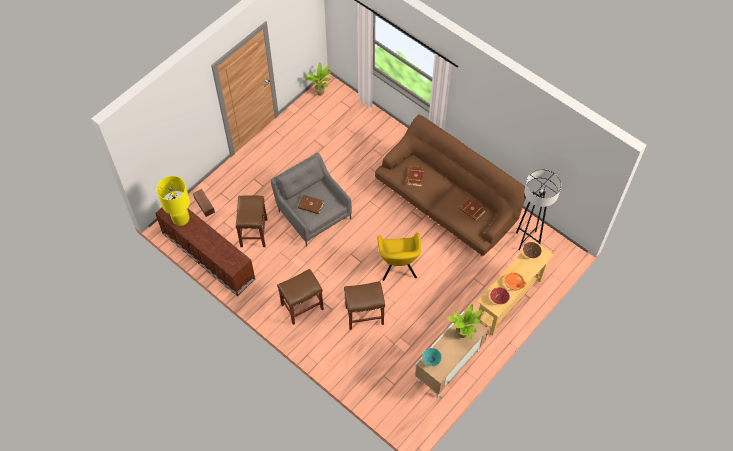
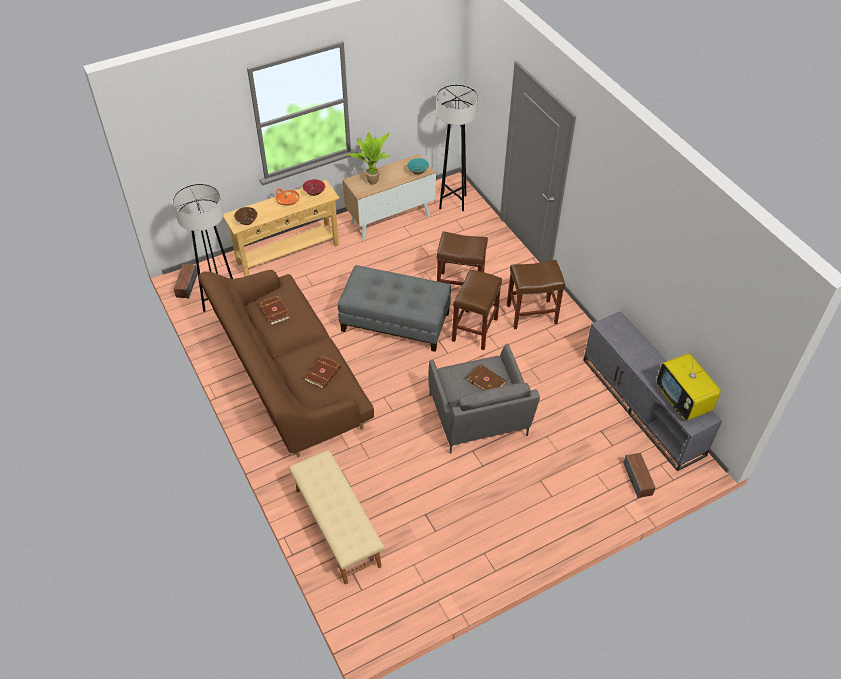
camera: 160 degrees left, 10 degrees down
(180, 218) = (683, 401): yellow table lamp -> television
(207, 256) = (643, 406): brown tv stand -> grey tv stand
(254, 233) = (571, 416): brown stool -> brown stool (474, 329)
(321, 94) = (390, 617): potted plant -> none
(369, 125) = (336, 527): none -> beige bench
(398, 267) = (395, 321): yellow armchair -> grey ottoman
(405, 406) = (452, 202): none -> grey floor lamp
(563, 248) = (186, 285): none -> speaker

